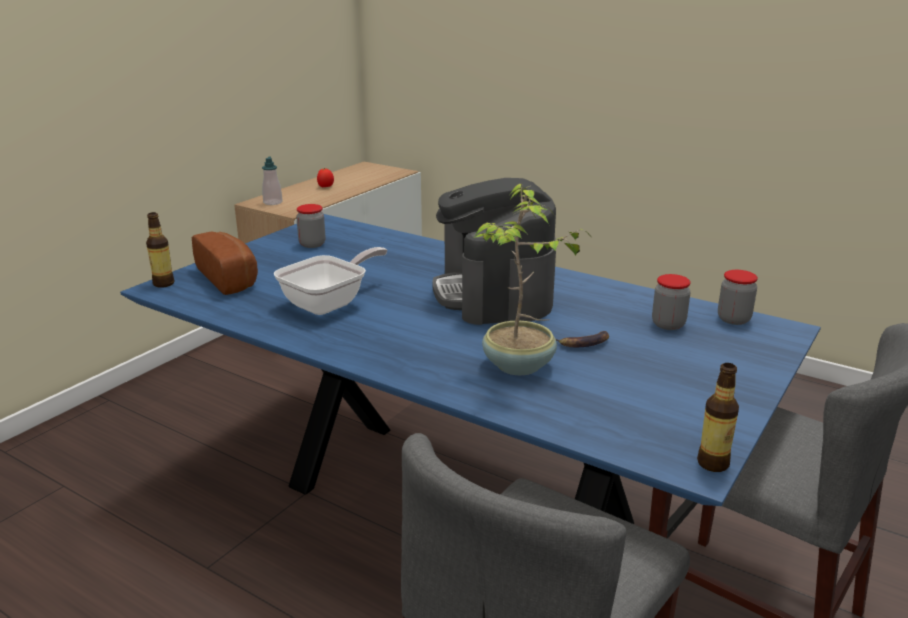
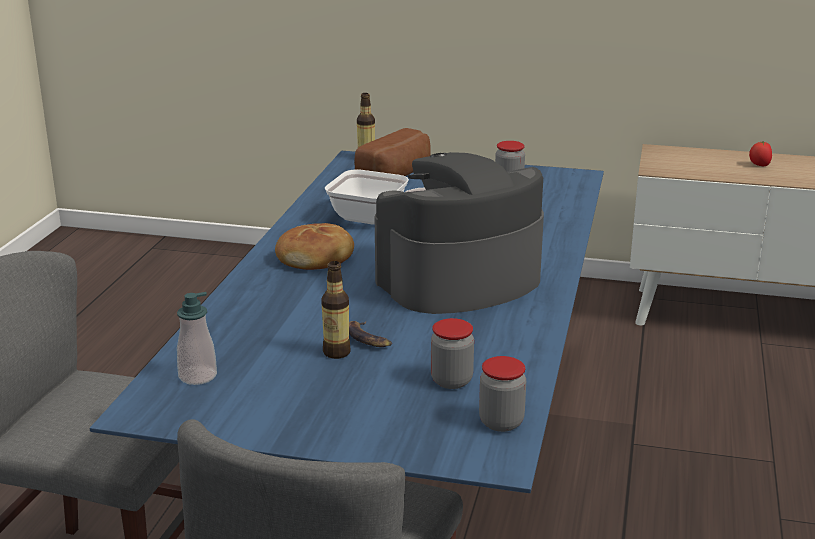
camera: 70 degrees right, 0 degrees up
(273, 202) = (670, 156): soap dispenser -> soap dispenser (198, 376)
(399, 341) = (316, 258): none -> bread
(519, 366) = (296, 314): potted plant -> none
(713, 463) = (149, 420): bottle -> bottle (336, 352)

